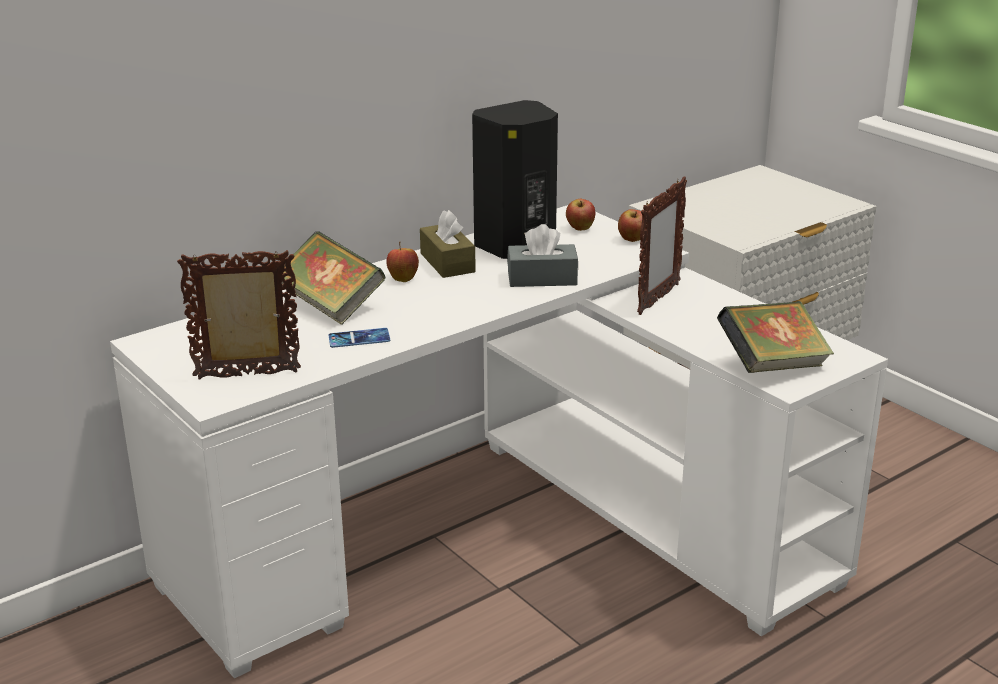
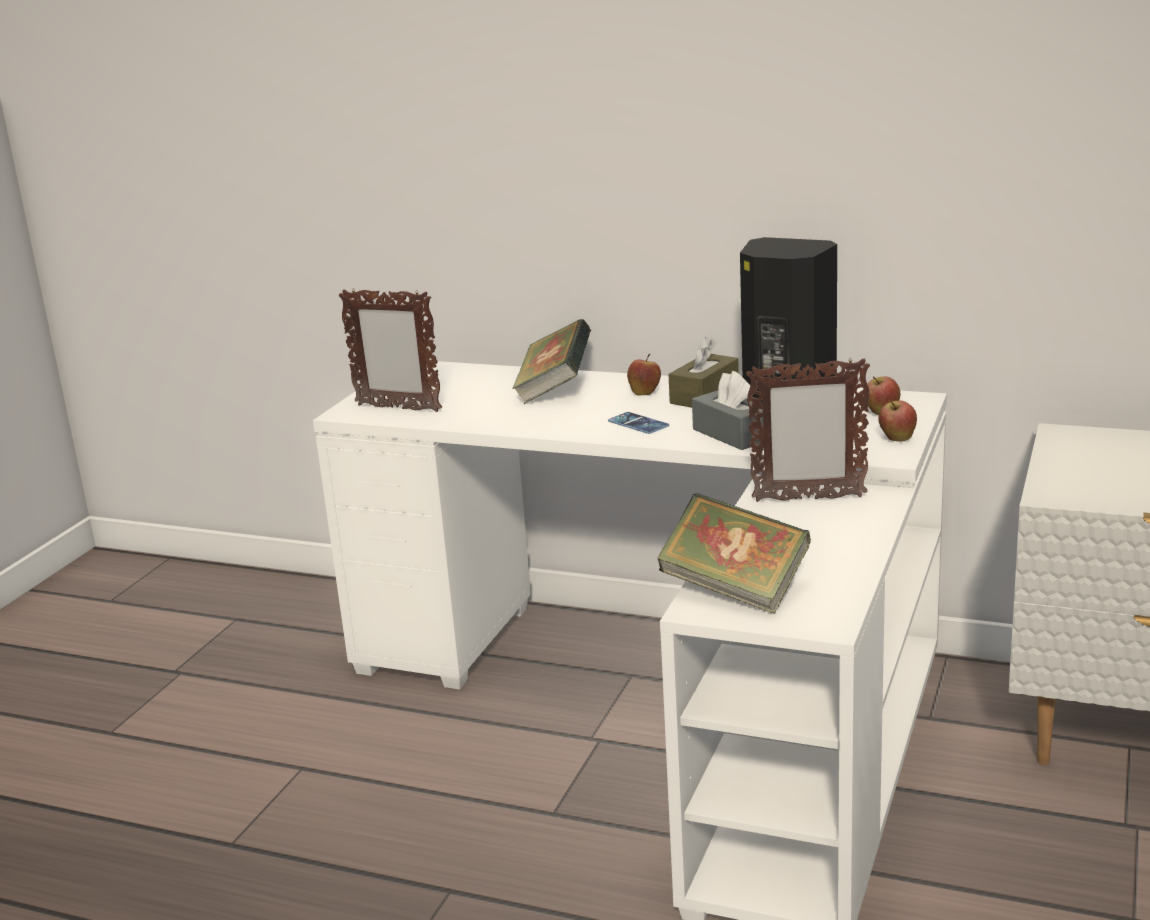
camera: 60 degrees right, 5 degrees down
(248, 376) = (398, 408): picture frame -> picture frame turned 150 degrees clockwise
(359, 338) = (507, 416): phone -> phone (638, 423)

